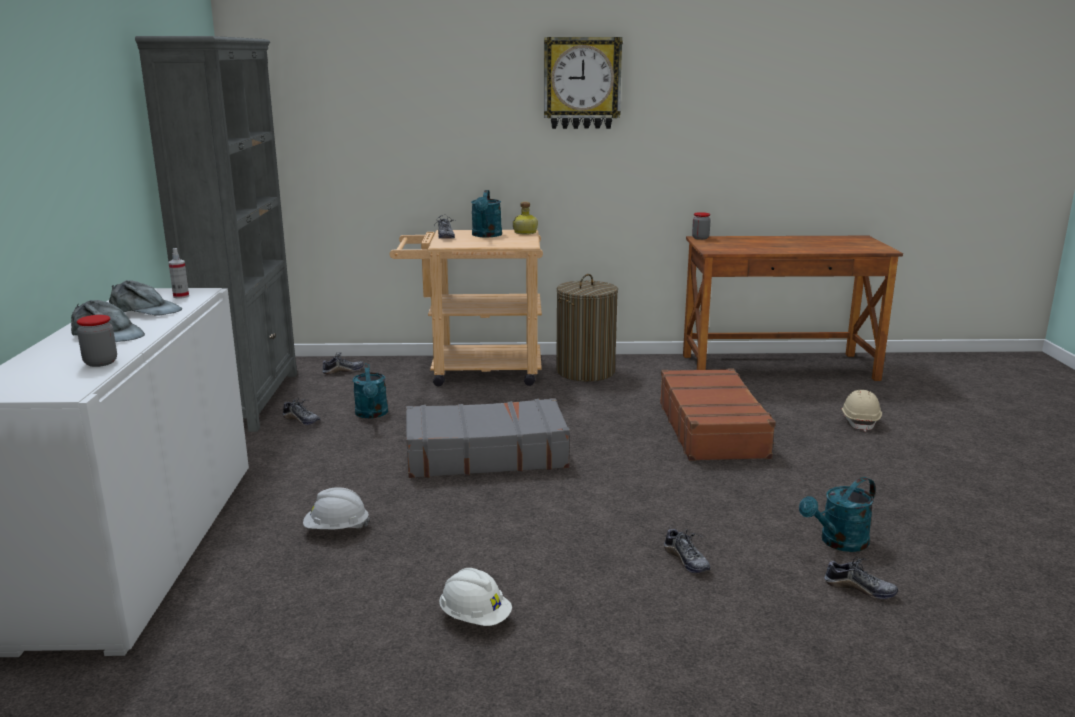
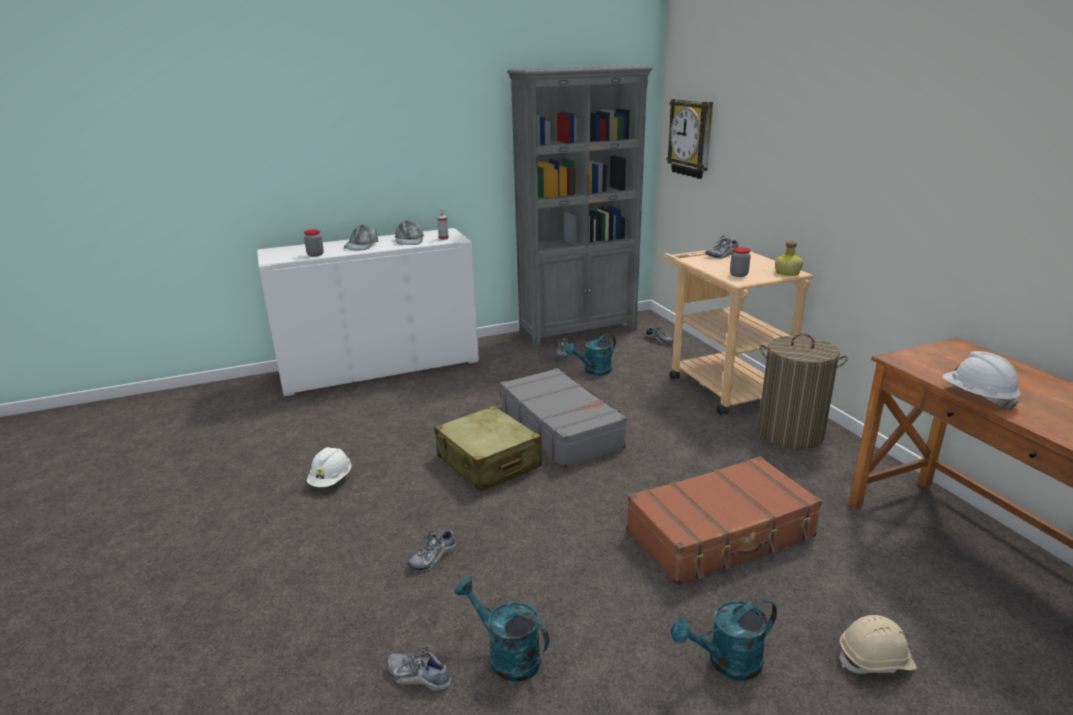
camera: 70 degrees right, 5 degrees up
(336, 529) = (421, 408): white hard hat -> white hard hat (977, 397)
(486, 235) = (750, 264): turquoise watering can -> turquoise watering can (726, 663)
(521, 504) = (488, 462): none -> beige suitcase
(582, 83) = (884, 120): wall clock -> wall clock (691, 138)
(700, 238) = (959, 345): jar -> jar (738, 275)
(859, 589) = (418, 676): shoe -> shoe turned 105 degrees clockwise

